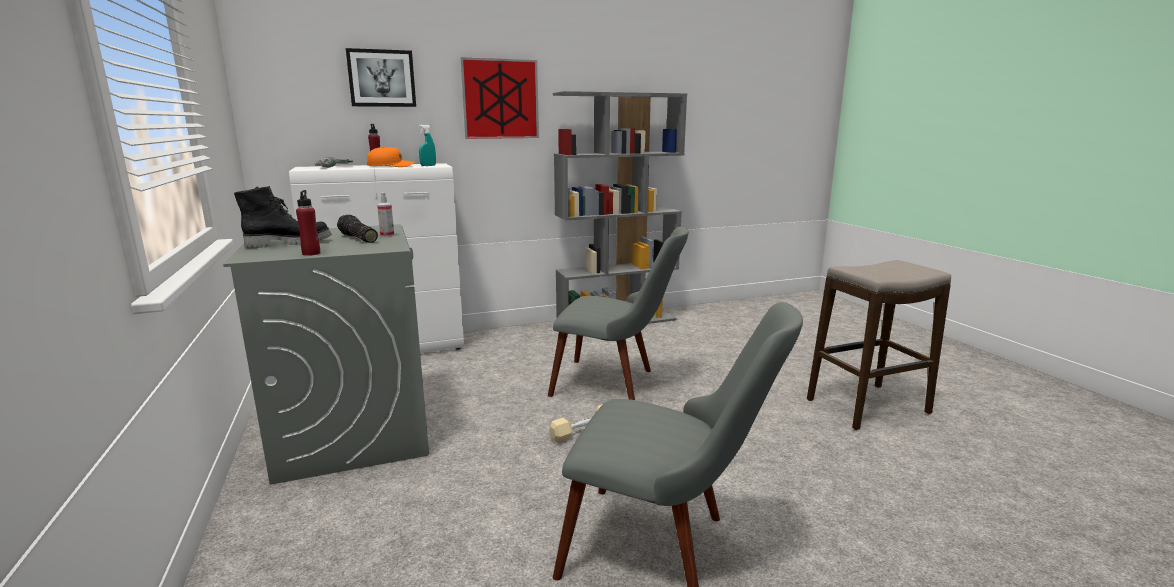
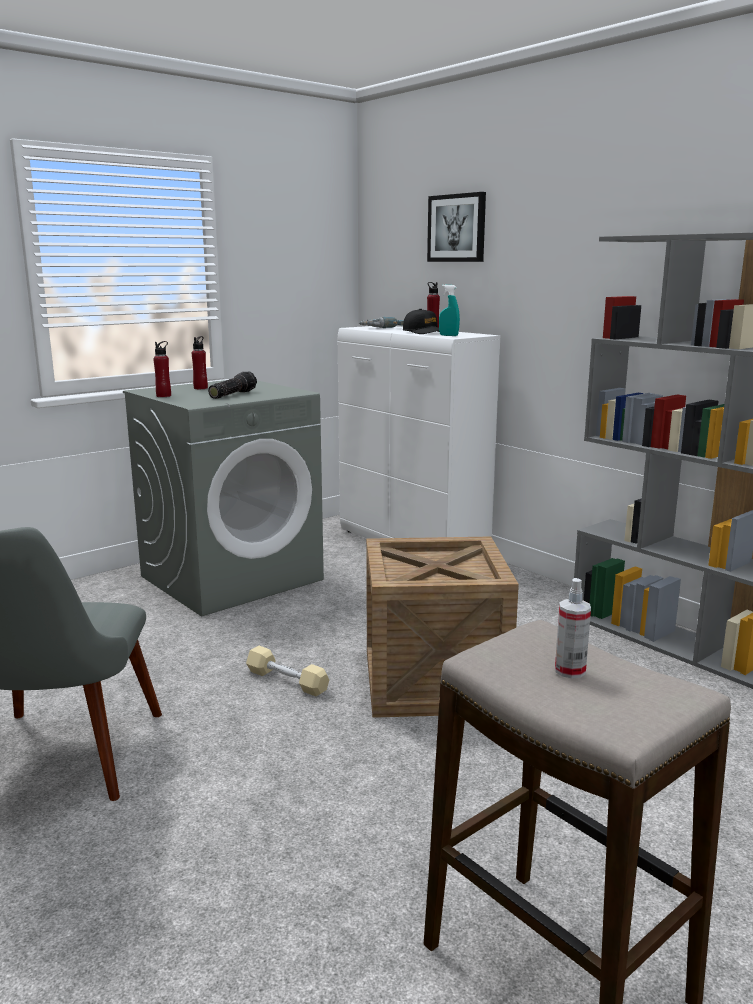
camera: 70 degrees right, 0 degrees up
(289, 243) = (200, 388): black boot -> red bottle
(387, 235) = (253, 397): spray bottle -> spray bottle (570, 670)
(391, 166) = (423, 332): orange cap -> black cap
(500, 99) = (573, 249): picture -> none
(617, 383) = (433, 680): grey chair -> crate

